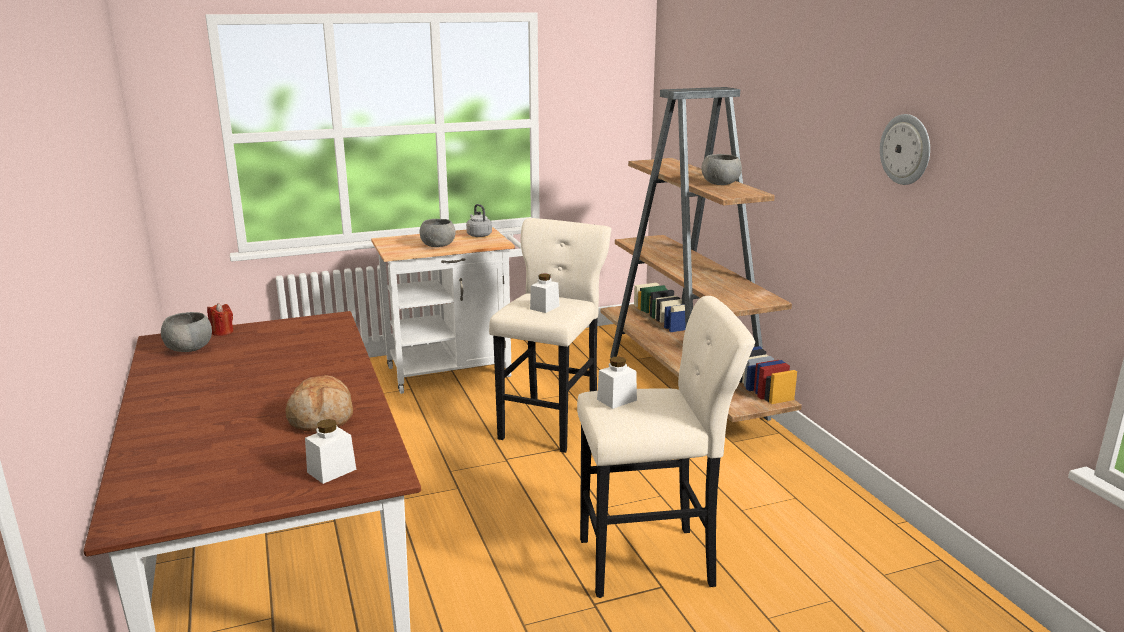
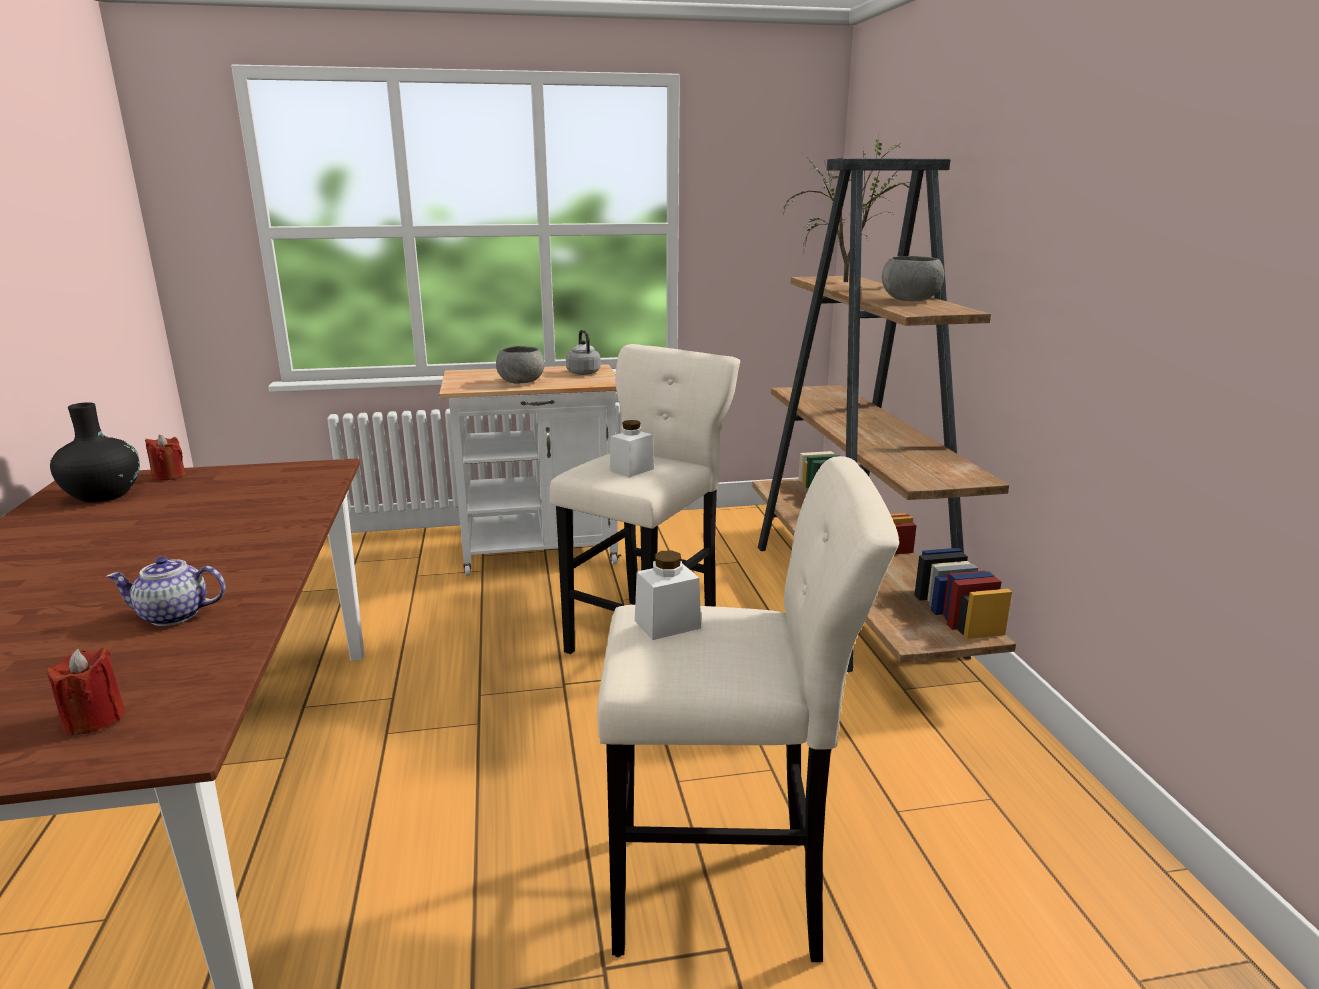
camera: 10 degrees right, 0 degrees up
(189, 349) = (103, 495): grey bowl -> black vase
(321, 417) = (172, 616): bread -> teapot
(331, 471) = (94, 719): white jar -> red candle
(668, 165) = (845, 281): none -> potted plant
(906, 149) = (1231, 212): wall clock -> none

